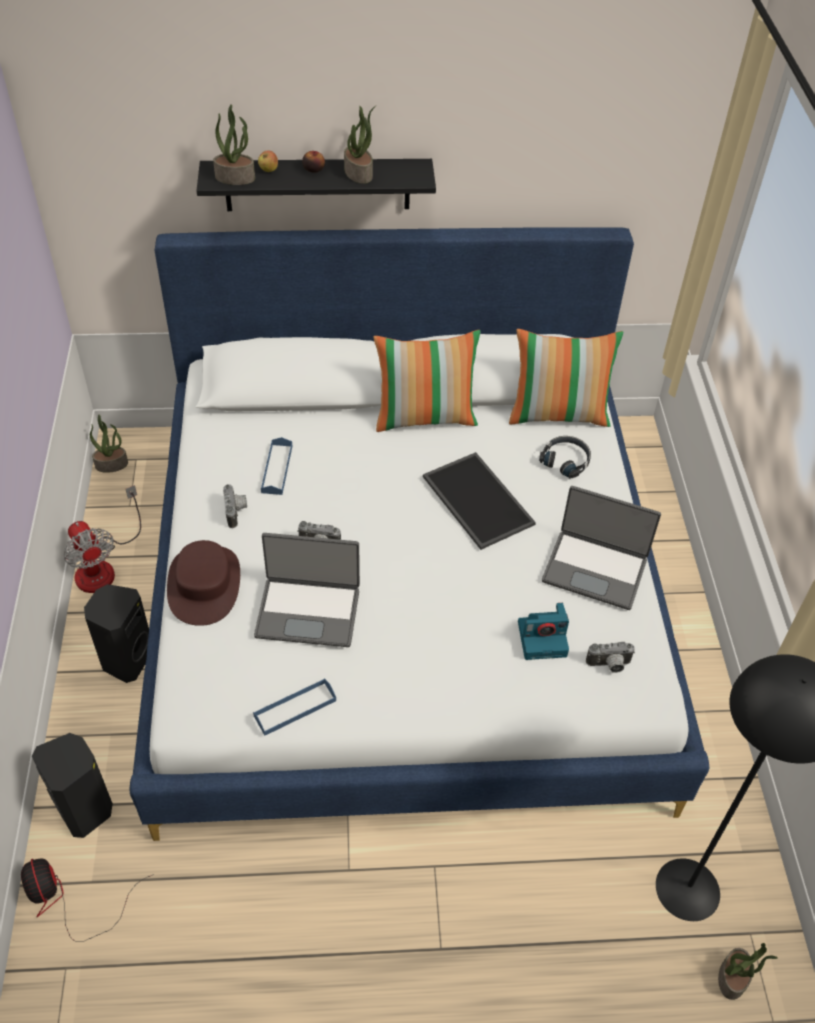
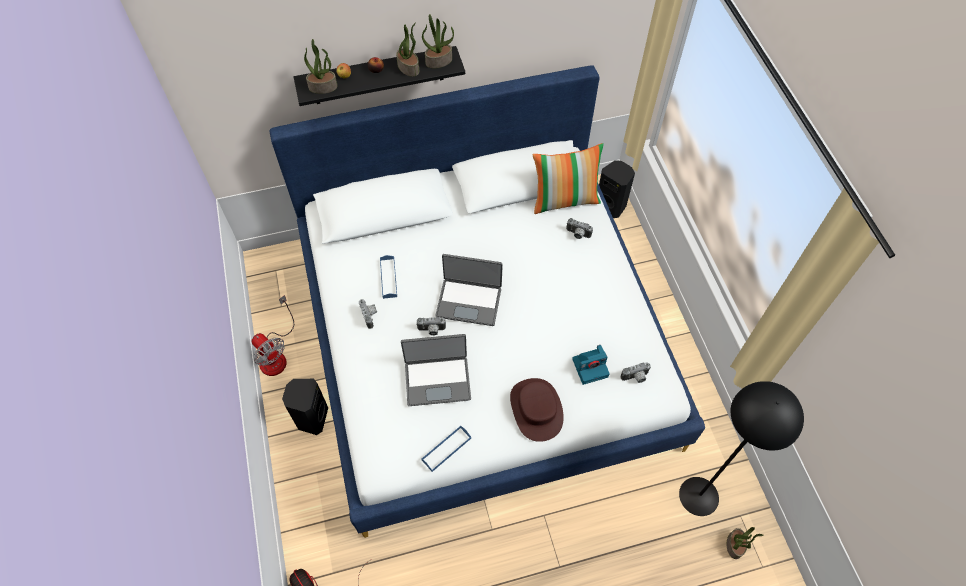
camera: 10 degrees left, 10 degrees up
(86, 808) = (315, 526): black speaker -> black speaker (611, 205)
(112, 464) = (260, 277): potted plant -> potted plant (439, 61)
(205, 585) = (364, 374): brown hat -> brown hat (536, 409)
(425, 417) = (477, 219): pillow -> none
(475, 500) = (525, 276): tray -> none
(566, 460) = (577, 234): black headphones -> camera
(595, 569) = (613, 311): laptop -> laptop (469, 301)

